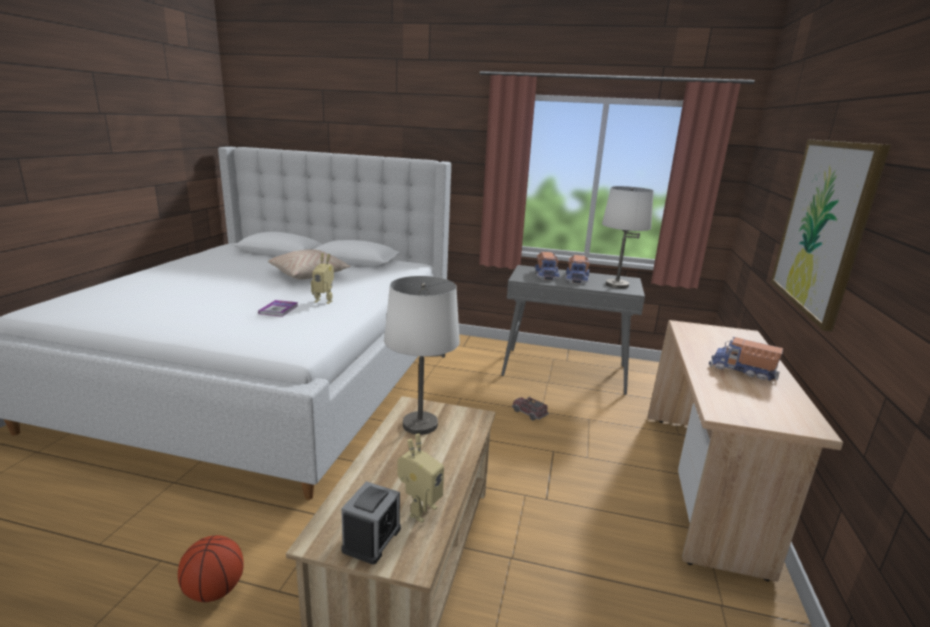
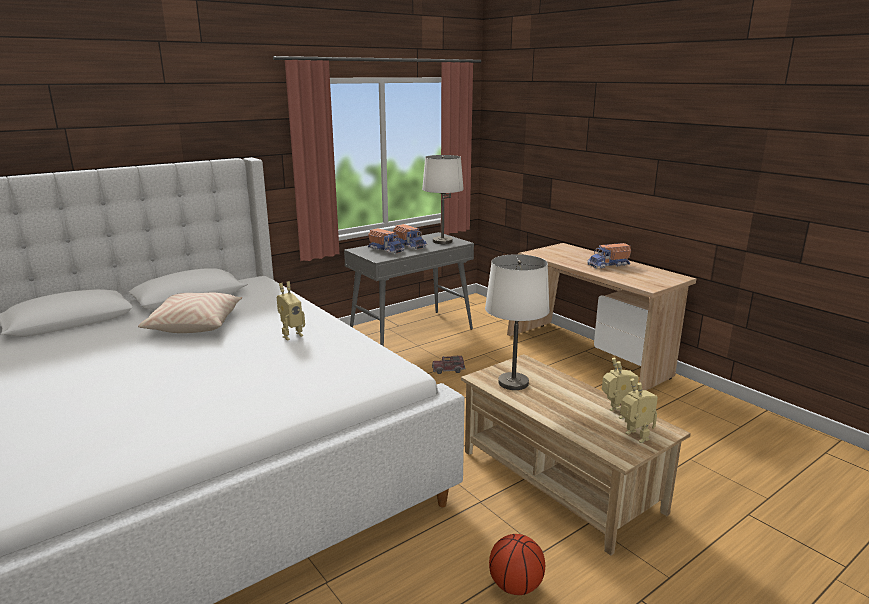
camera: 50 degrees left, 0 degrees up
(279, 309) = (280, 359): book -> none
(372, 539) = (634, 437): alarm clock -> toy robot
(823, 227) = (616, 163): picture -> none

